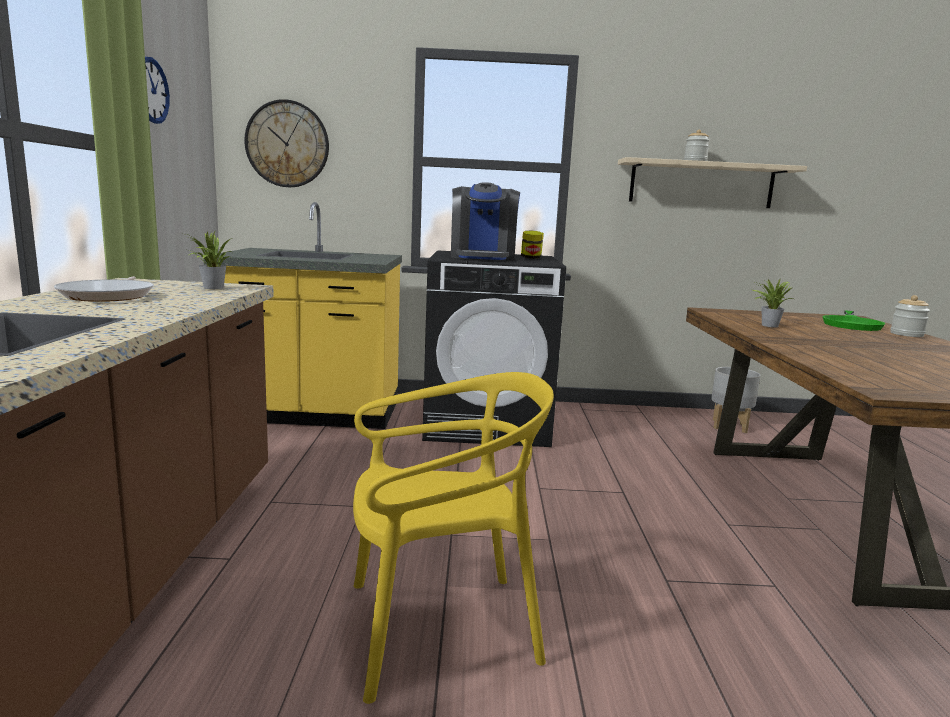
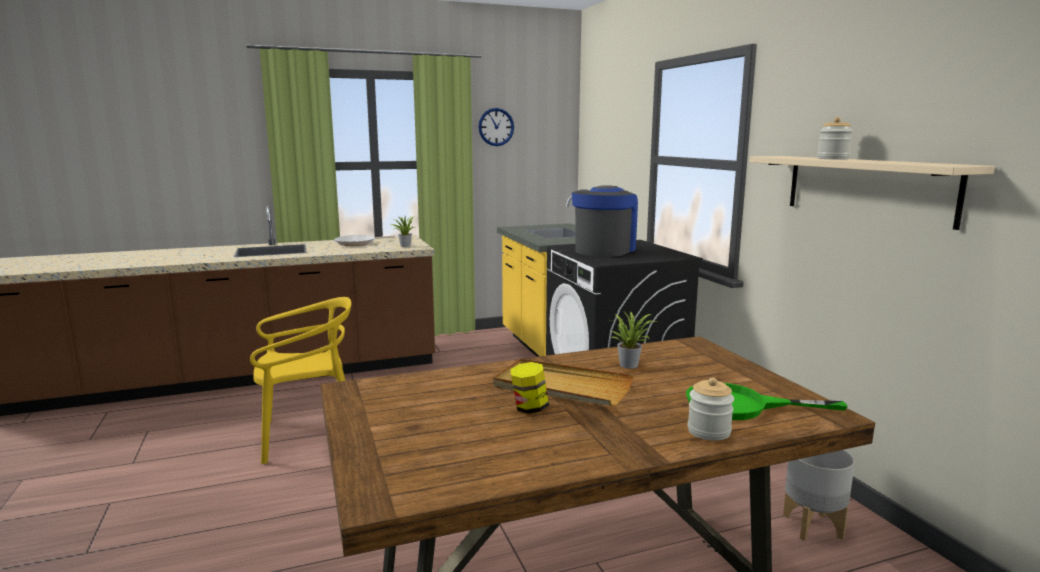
camera: 70 degrees right, 0 degrees up
(287, 144) = (601, 148): wall clock -> none
(439, 628) = (309, 435): yellow chair -> yellow chair turned 75 degrees counterclockwise
(483, 257) = (604, 250): coffee machine -> coffee machine turned 135 degrees clockwise
(531, 258) = (644, 256): jar -> jar (529, 408)
(835, 342) = (561, 387): none -> beige tray

